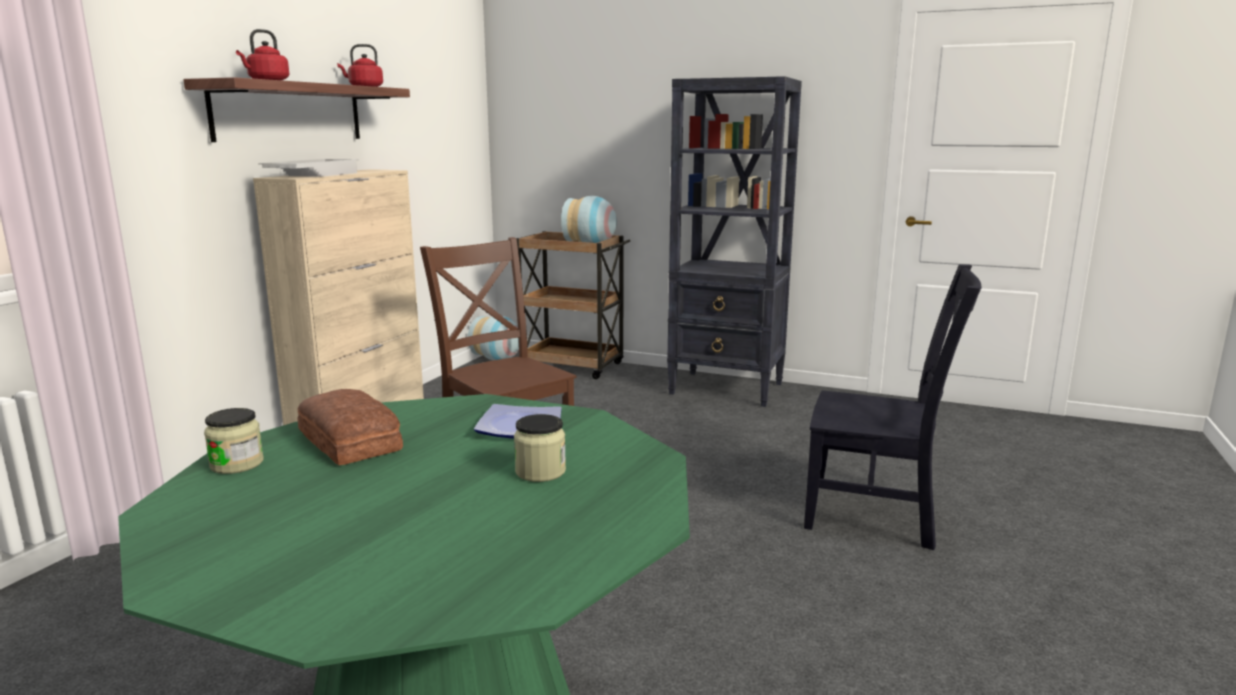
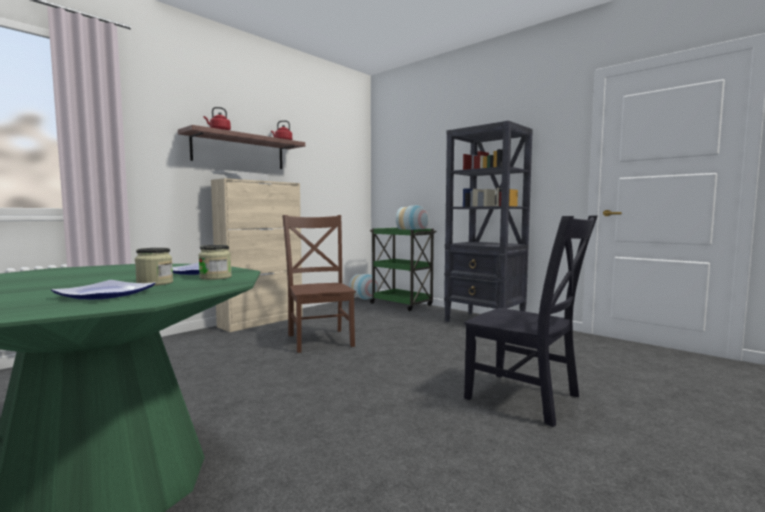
camera: 20 degrees right, 10 degrees down
(237, 464) = (35, 272): jar -> jar (215, 277)
(351, 440) = (106, 270): bread -> none
(545, 514) = (104, 294): none -> plate
(572, 366) = (402, 304): brown cart -> green cart

